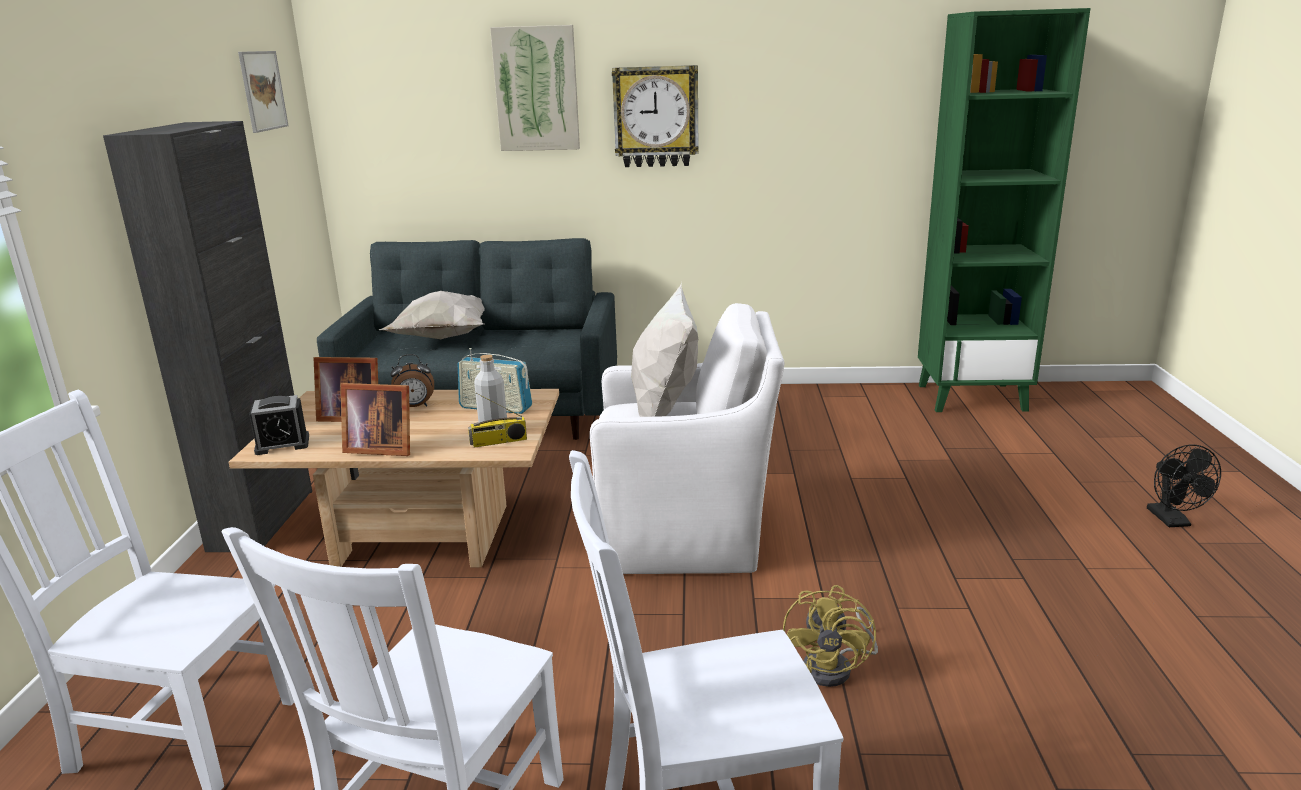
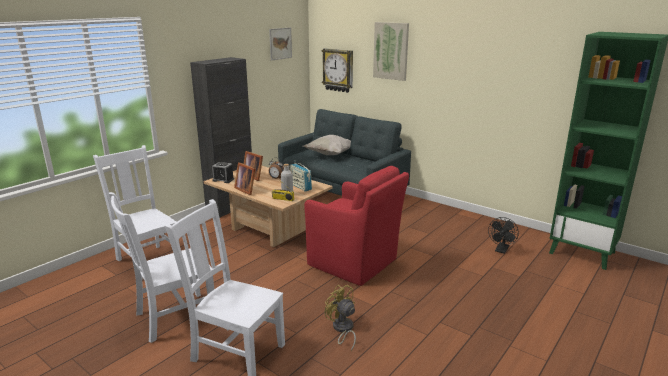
camera: 35 degrees right, 0 degrees up
(656, 117) = (440, 70): wall clock -> wall clock (338, 70)
(665, 413) = (350, 206): white pillow -> none
(686, 536) = (354, 263): white armchair -> red armchair
(835, 668) = (342, 329): yellow fan -> yellow fan turned 90 degrees clockwise
(1172, 521) = (597, 347): black fan -> black fan (501, 250)

